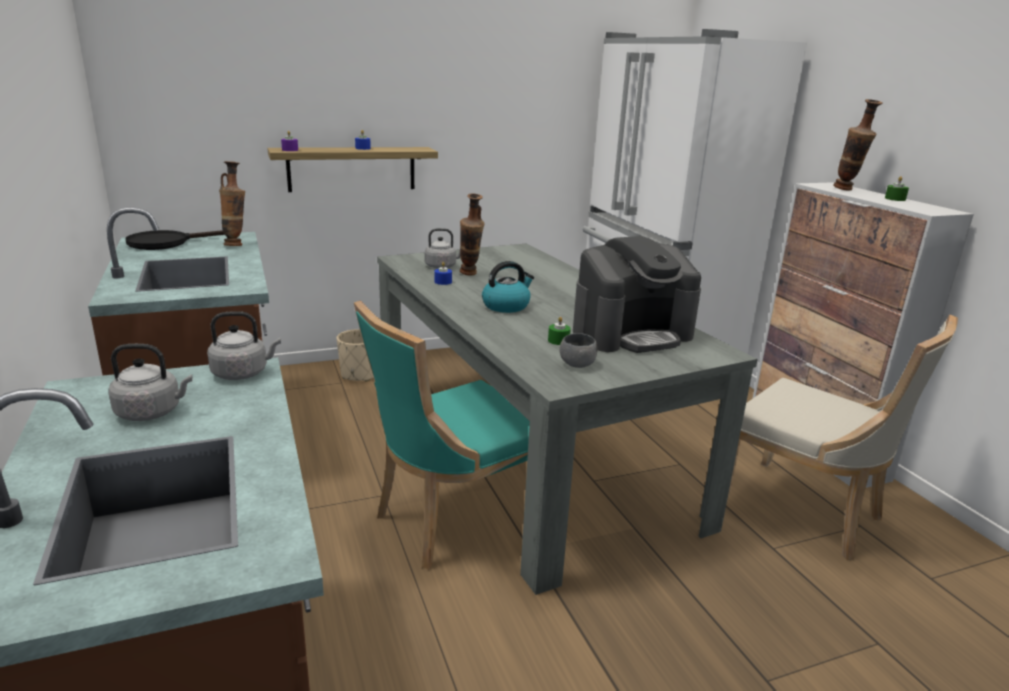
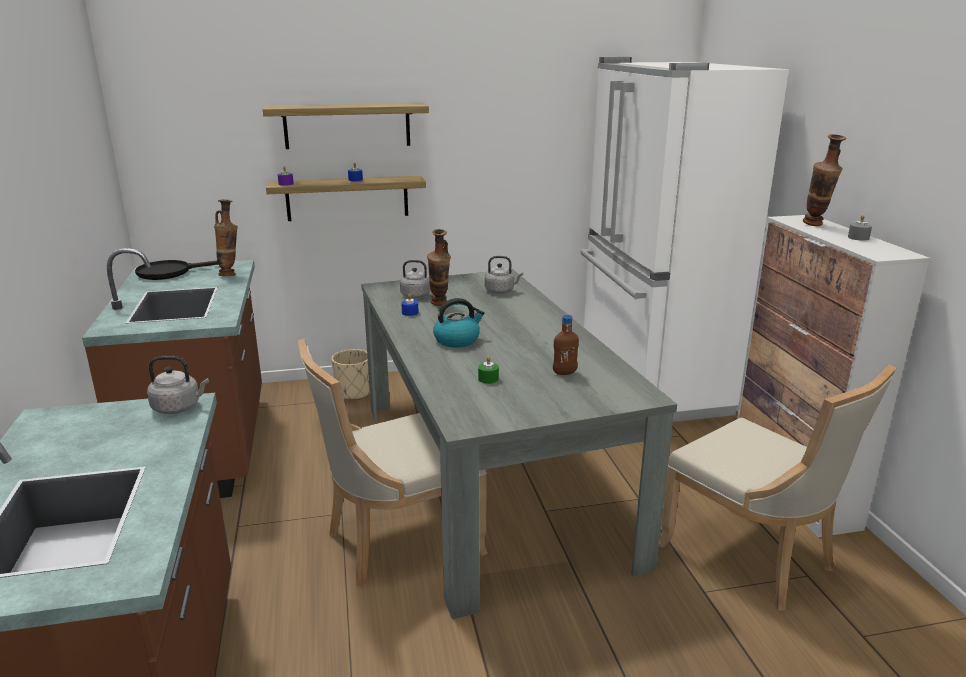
camera: 10 degrees right, 0 degrees up
(152, 412) = (92, 442): grey kettle -> grey kettle (501, 291)
(354, 91) = (347, 126): none -> shelf
(452, 520) = (397, 541): turquoise chair -> beige chair
(577, 364) = (492, 404): grey bowl -> none
(632, 333) = (564, 372): coffee machine -> brown bottle
(895, 199) = (858, 238): green candle -> grey candle

